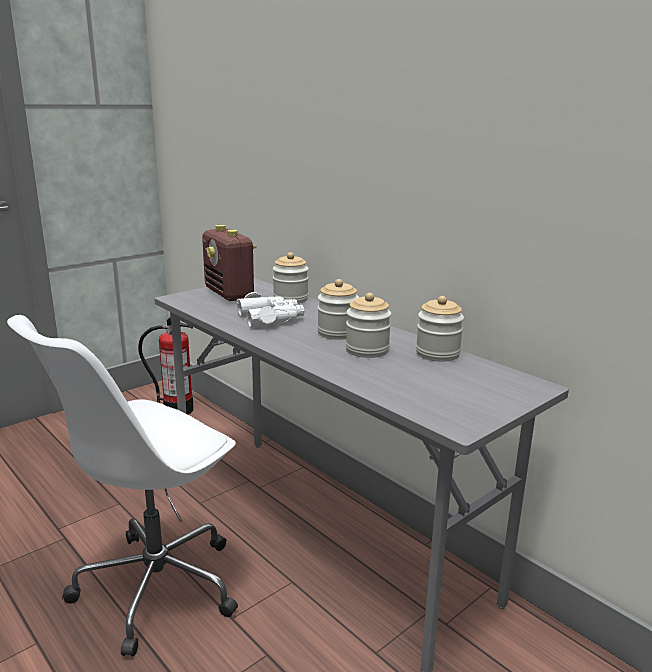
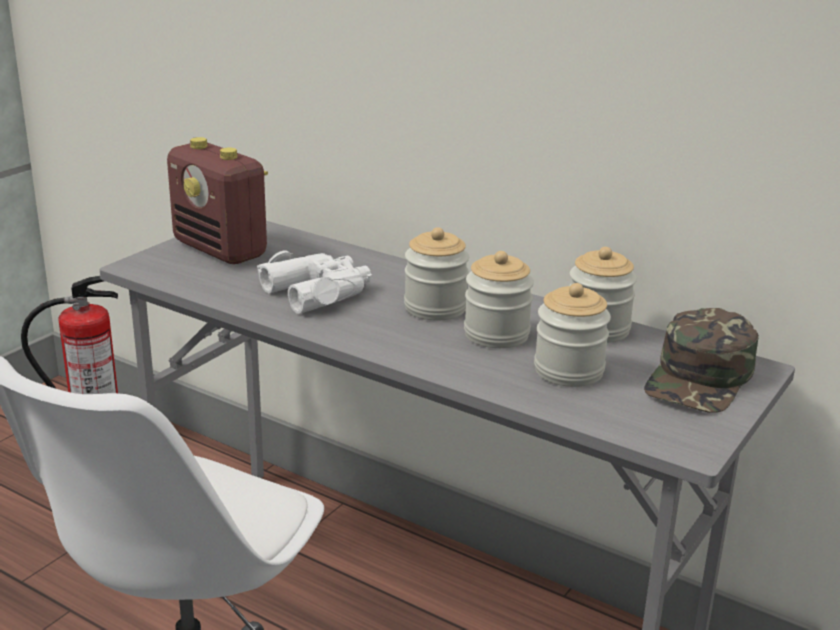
camera: 15 degrees left, 5 degrees up
(290, 299) = (325, 251): jar -> jar (568, 371)
(493, 387) = (701, 378): none -> green cap

